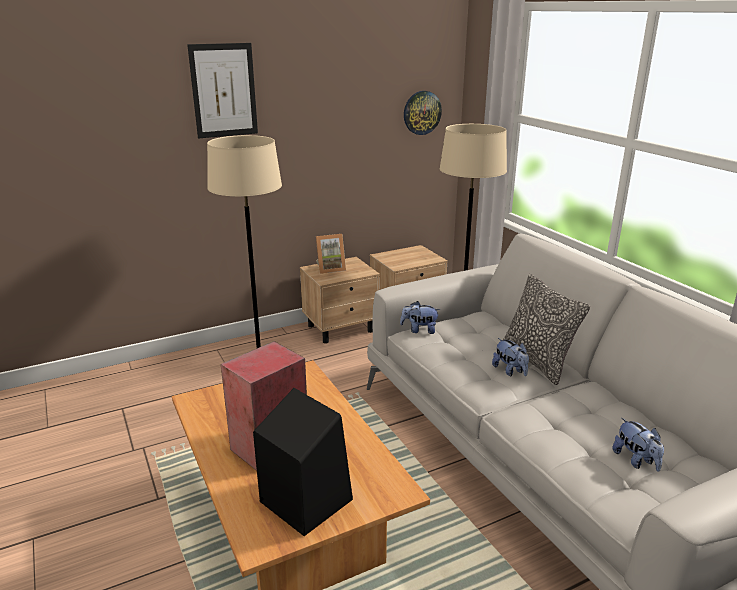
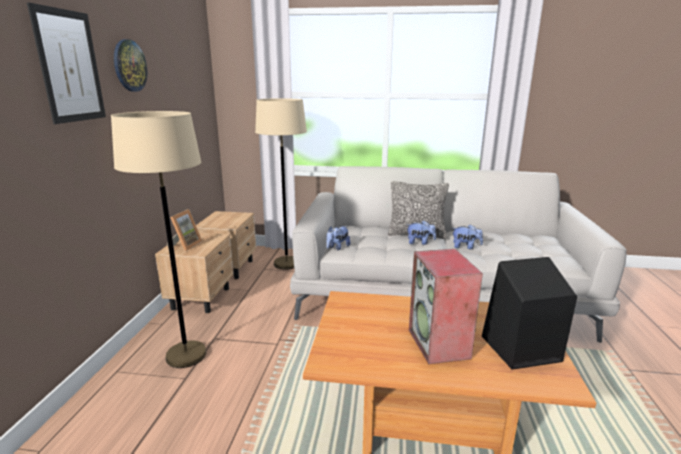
camera: 55 degrees left, 5 degrees down
(422, 112) = (199, 98): wall clock -> wall clock (129, 65)
(636, 460) = (529, 248): plush toy -> plush toy (465, 247)

